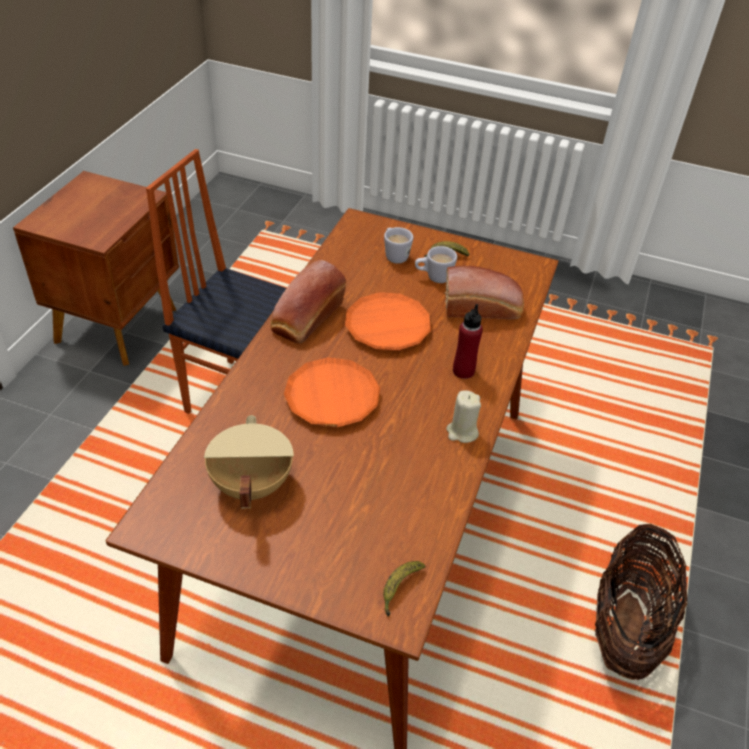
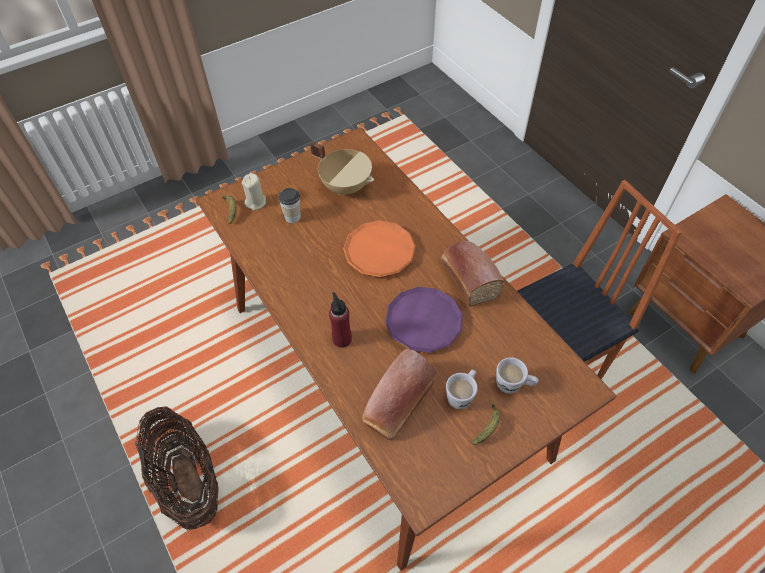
camera: 130 degrees right, 10 degrees up
(350, 508) = (292, 217): none -> cup
(387, 326) = (423, 322): orange plate -> purple plate
(462, 432) = (293, 300): beige candle -> beige candle (256, 202)

